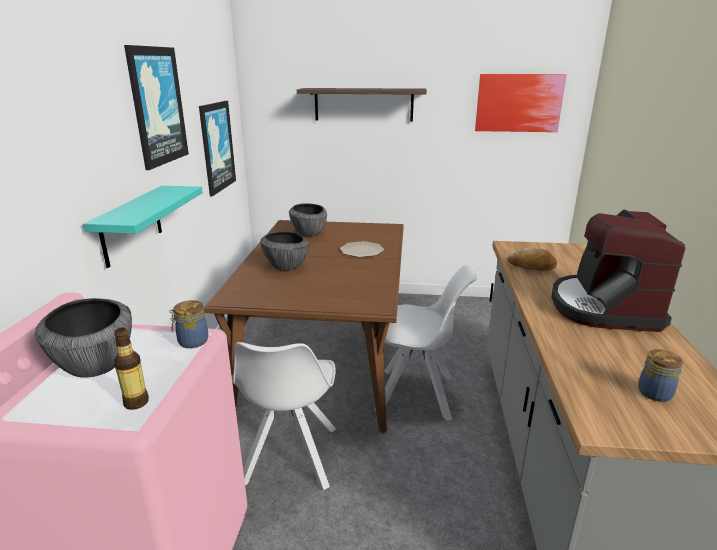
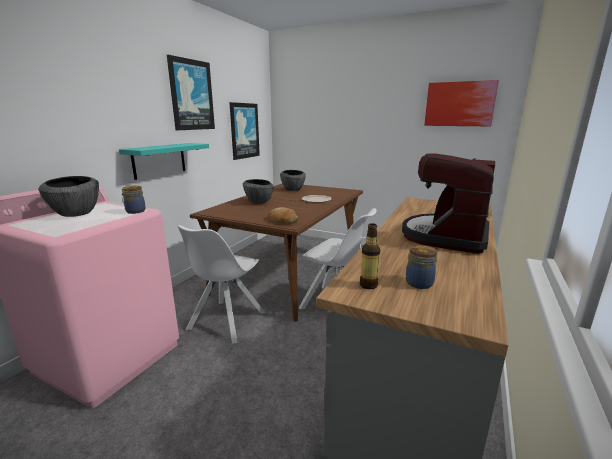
camera: 20 degrees right, 5 degrees down
(136, 402) = (71, 228): bottle -> bottle (368, 285)
(363, 104) = (346, 107): shelf -> none
(532, 266) = (418, 211): bread -> bread (282, 220)

